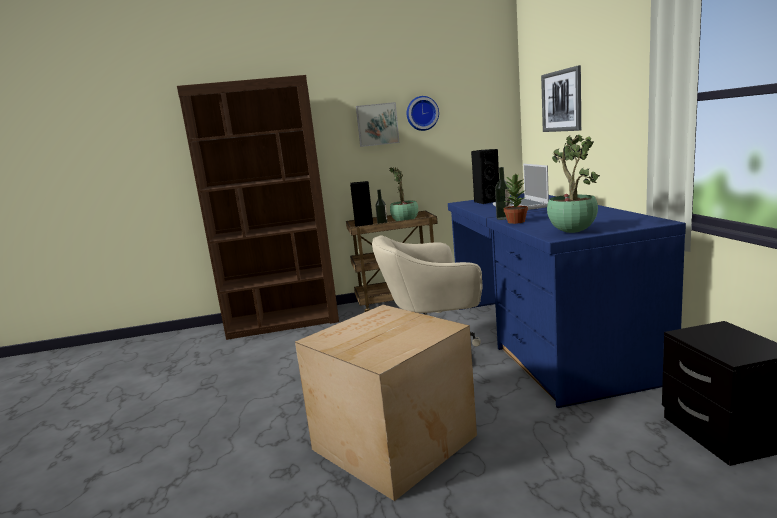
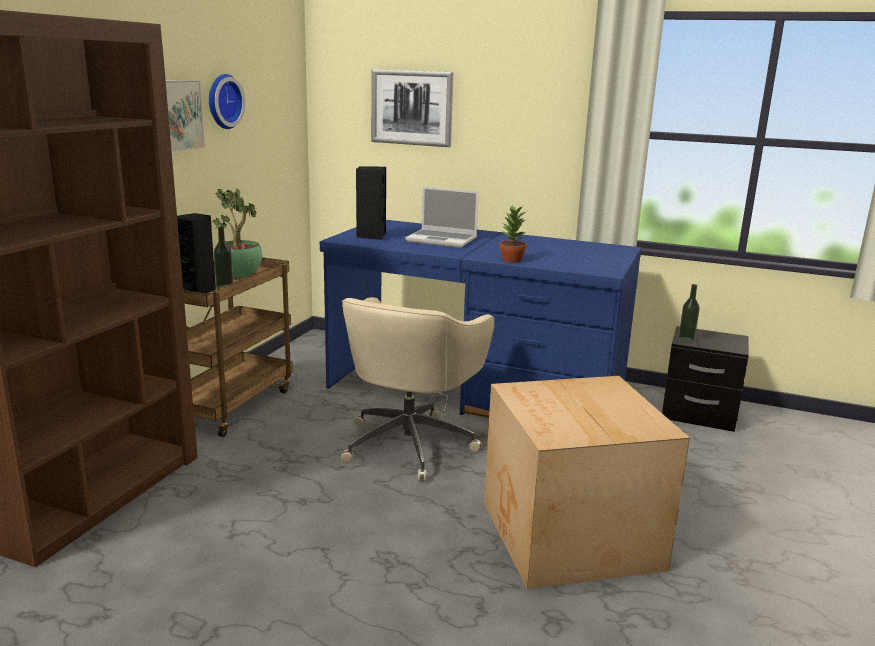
camera: 60 degrees left, 5 degrees up
(503, 218) = (483, 257): bottle -> bottle (686, 340)
(571, 232) = (599, 265): potted plant -> none

